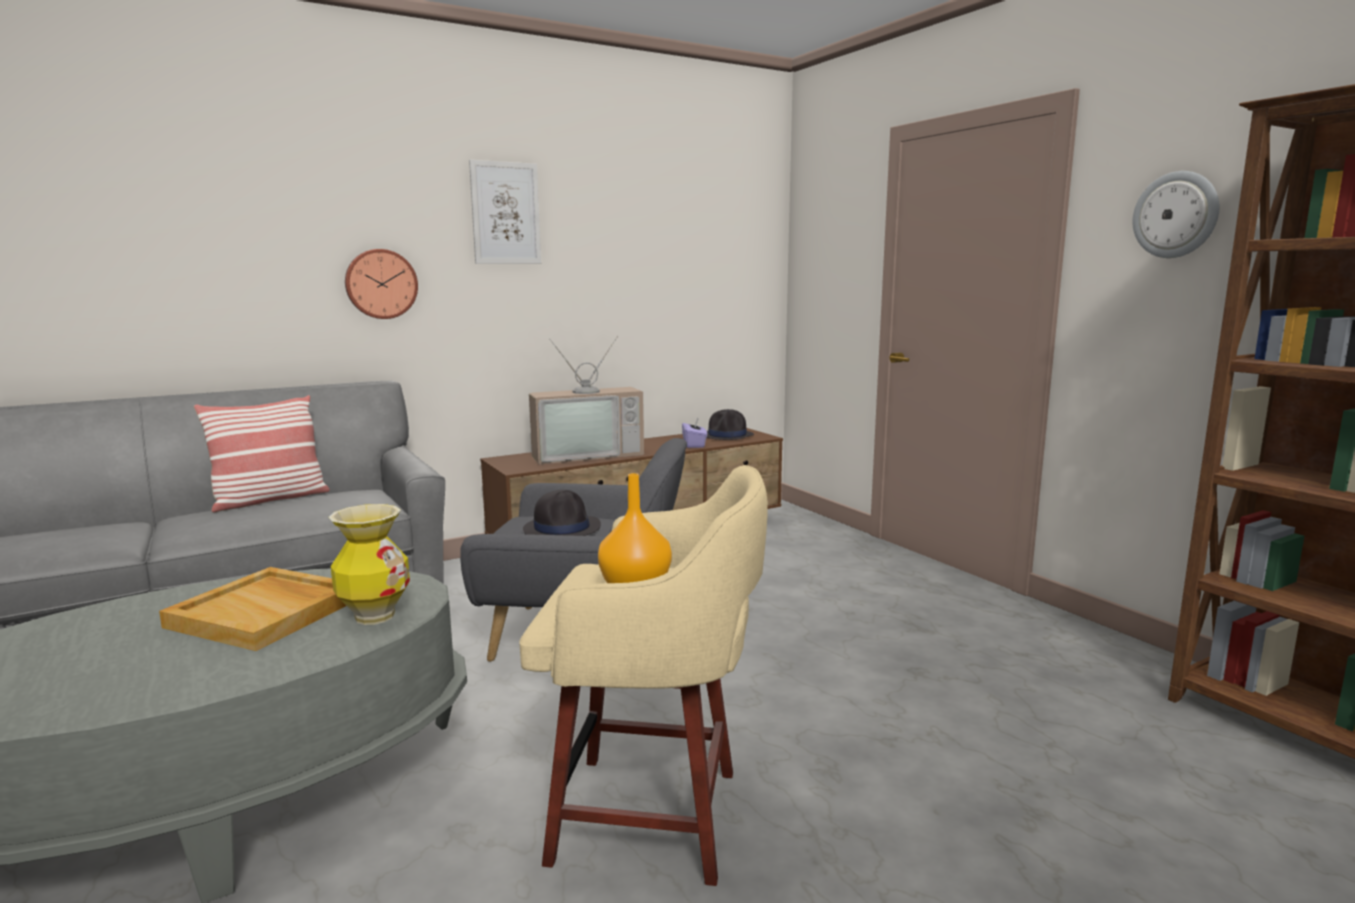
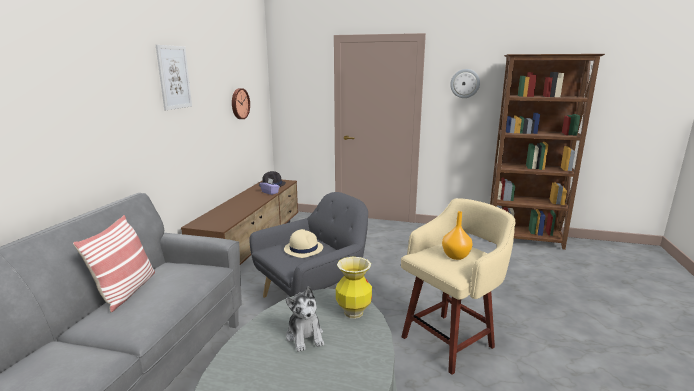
camera: 45 degrees left, 5 degrees up
(266, 612) = (305, 336): beige tray -> plush toy
(381, 284) = (122, 130): wall clock -> wall clock (239, 103)
(562, 528) = (303, 248): black hat -> beige hat
(587, 454) = (233, 209): television -> none

